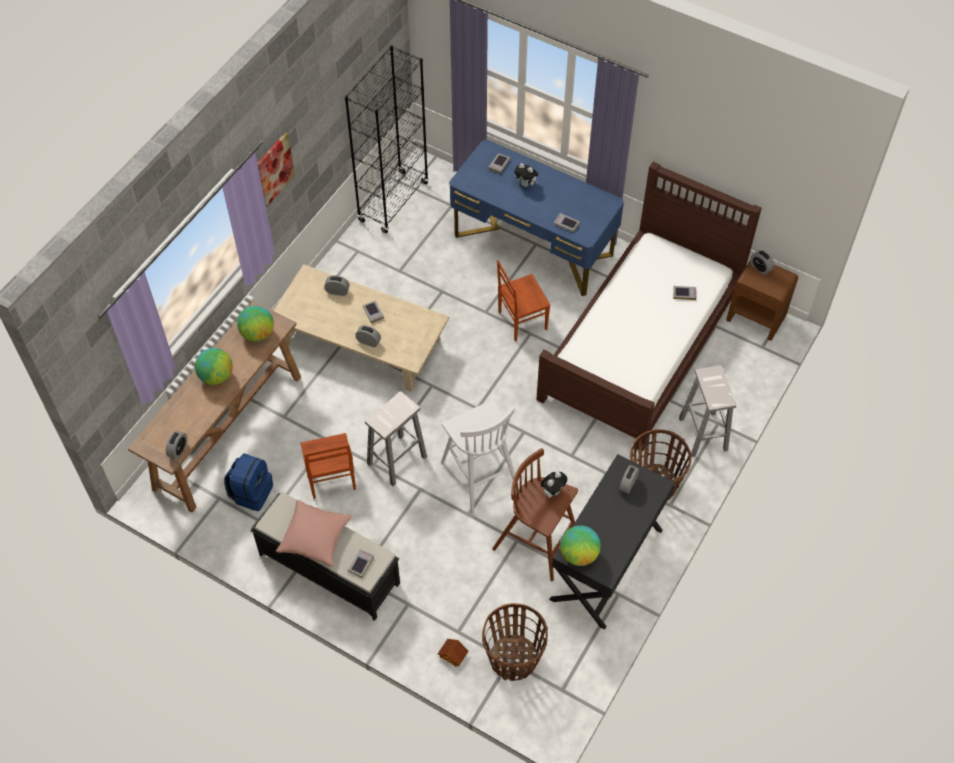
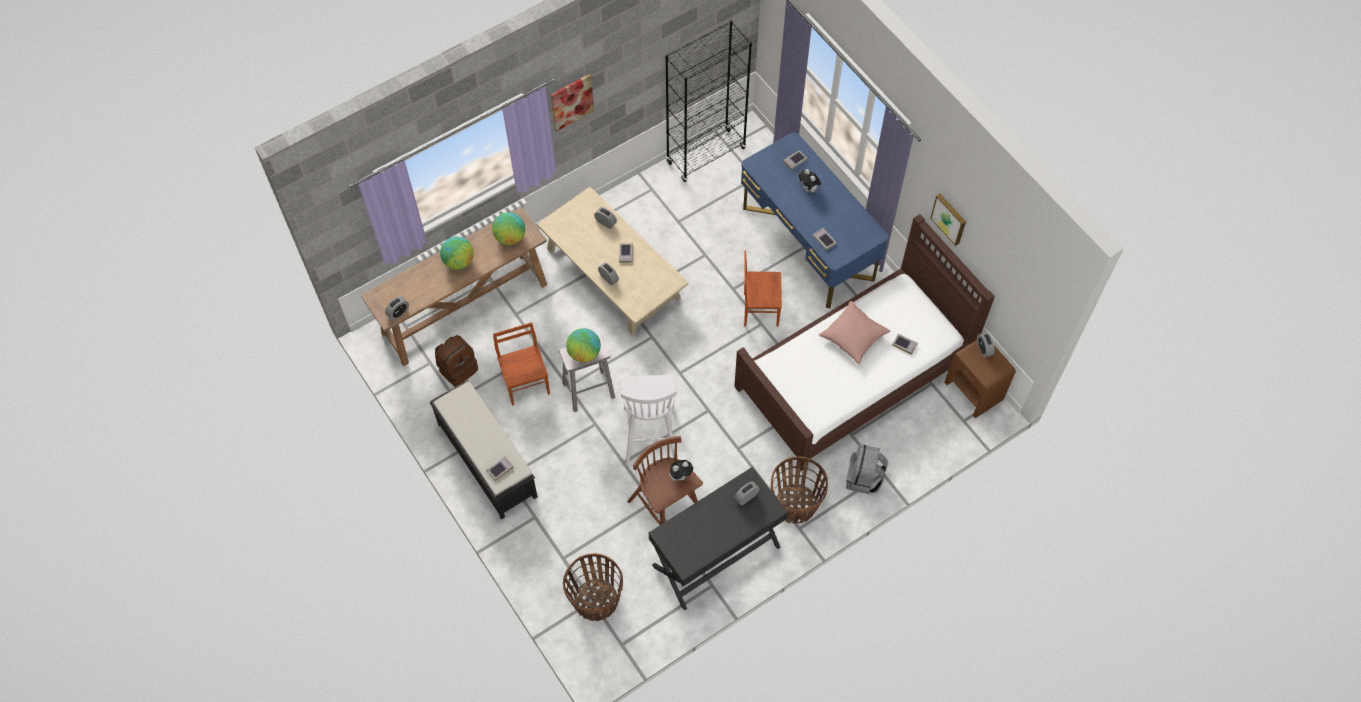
camera: 25 degrees right, 5 degrees up
(251, 492) = (458, 369): blue backpack -> brown backpack
(315, 538) = (475, 431): pink pillow -> pink pillow (853, 337)
(330, 479) = (526, 384): brown chair -> brown chair turned 150 degrees clockwise
(452, 655) = (548, 575): toy house -> none
(579, 554) = (671, 539): globe -> globe (584, 353)
(691, 149) = (949, 218): none -> picture
(703, 435) = (864, 478): white stool -> grey backpack

